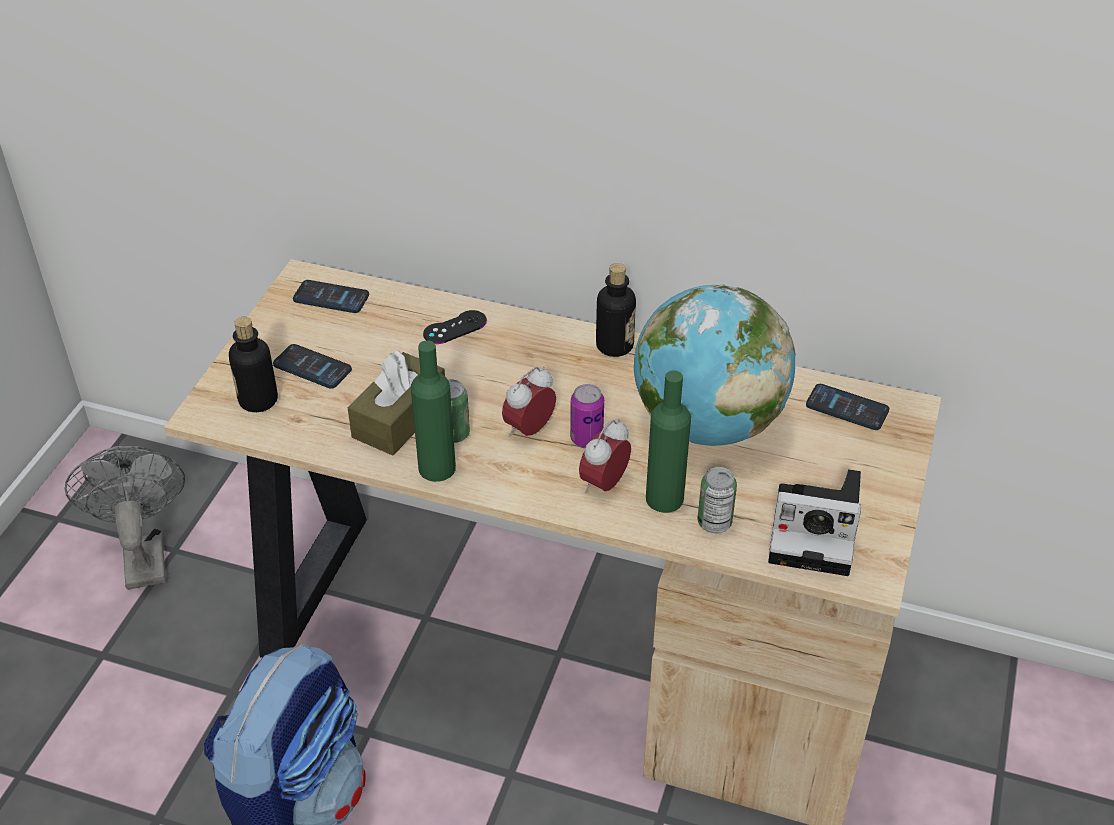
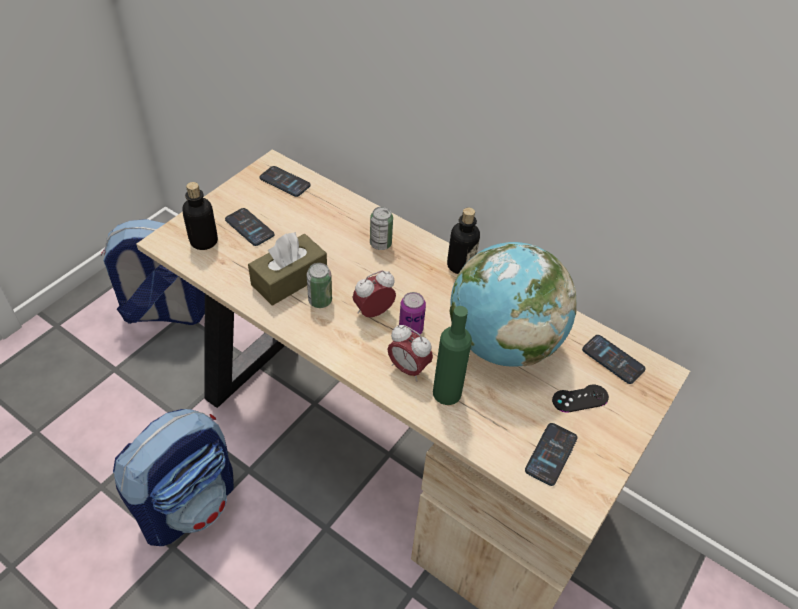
camera: 15 degrees right, 5 degrees up
(143, 554) = (164, 312): grey fan -> backpack
(437, 468) = (297, 323): green bottle -> none
(455, 327) = (356, 224): black game controller -> black game controller (580, 398)
(604, 484) = (408, 369): alarm clock -> alarm clock turned 105 degrees counterclockwise
(714, 522) = (475, 423): can -> can (380, 244)
(817, 532) = (551, 454): camera -> phone

